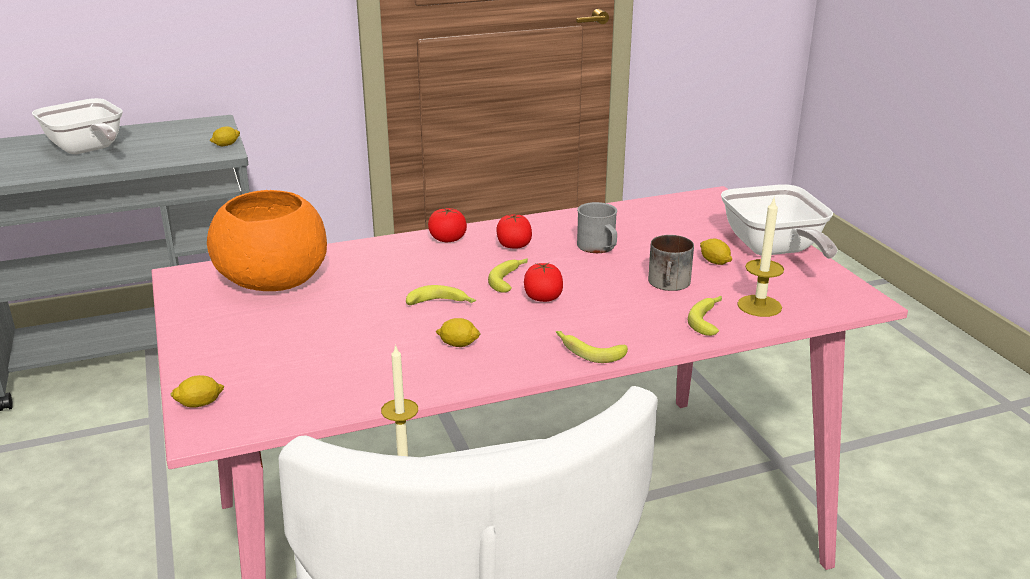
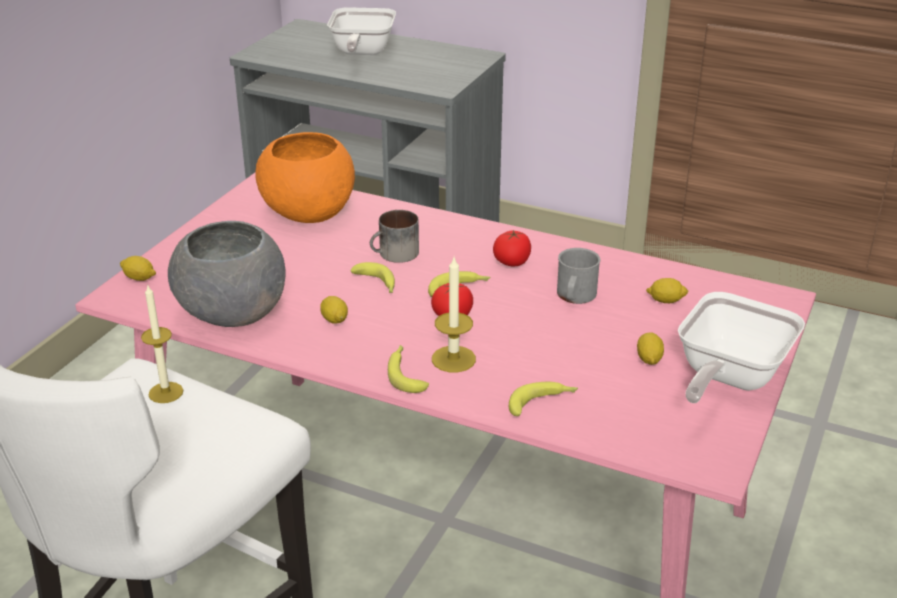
camera: 45 degrees right, 5 degrees up
(226, 145) = (455, 81): lemon -> lemon (665, 300)
(353, 383) = (231, 311): none -> grey bowl
(447, 239) = (474, 233): tomato -> none
(670, 284) = (571, 357): mug -> mug (395, 255)
(759, 306) = (607, 416): candle -> candle (453, 359)

